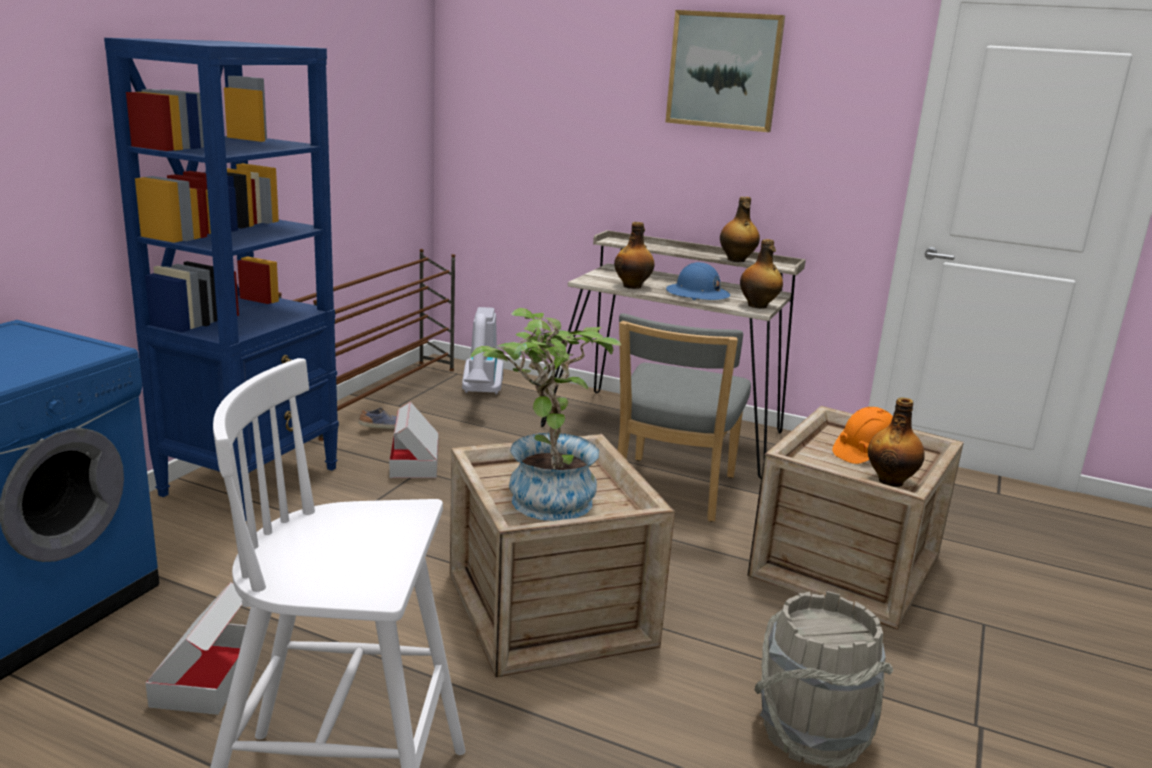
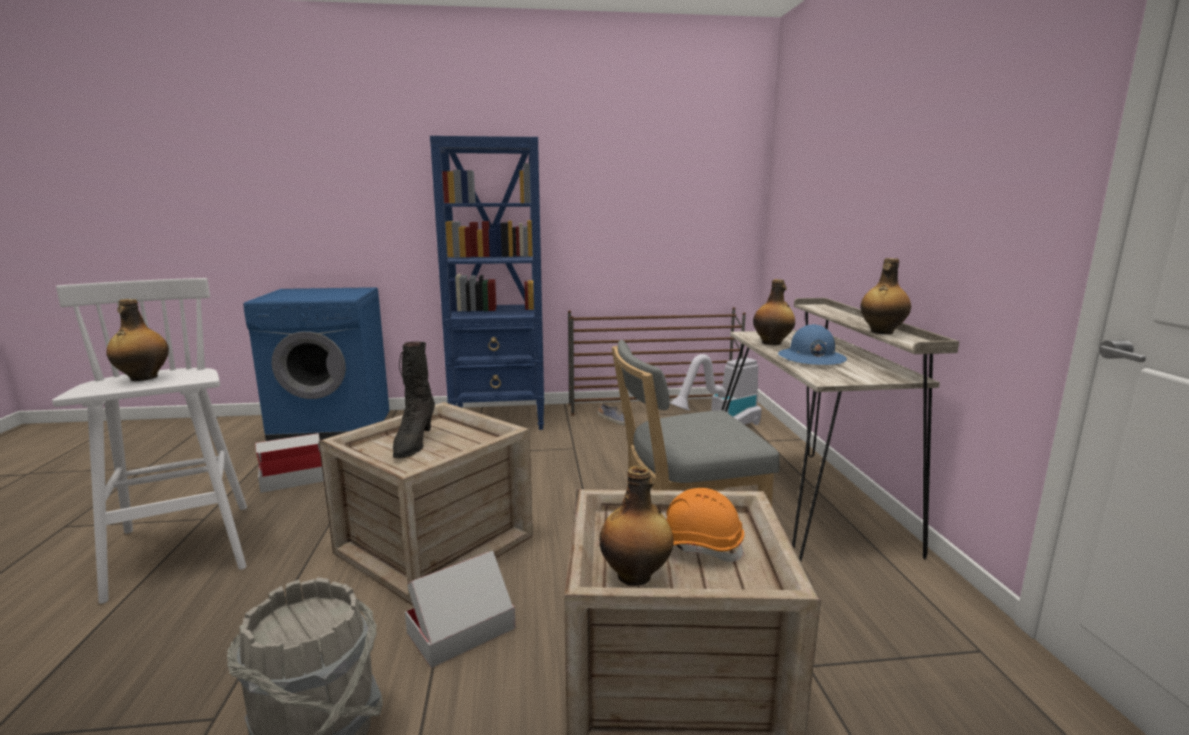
camera: 60 degrees right, 5 degrees down
(414, 463) = (582, 443): cardboard box -> cardboard box (461, 630)
(543, 496) = (413, 443): potted plant -> black boot
(724, 70) = (920, 119): picture -> none
(758, 306) = (839, 378): bottle -> bottle (143, 378)

